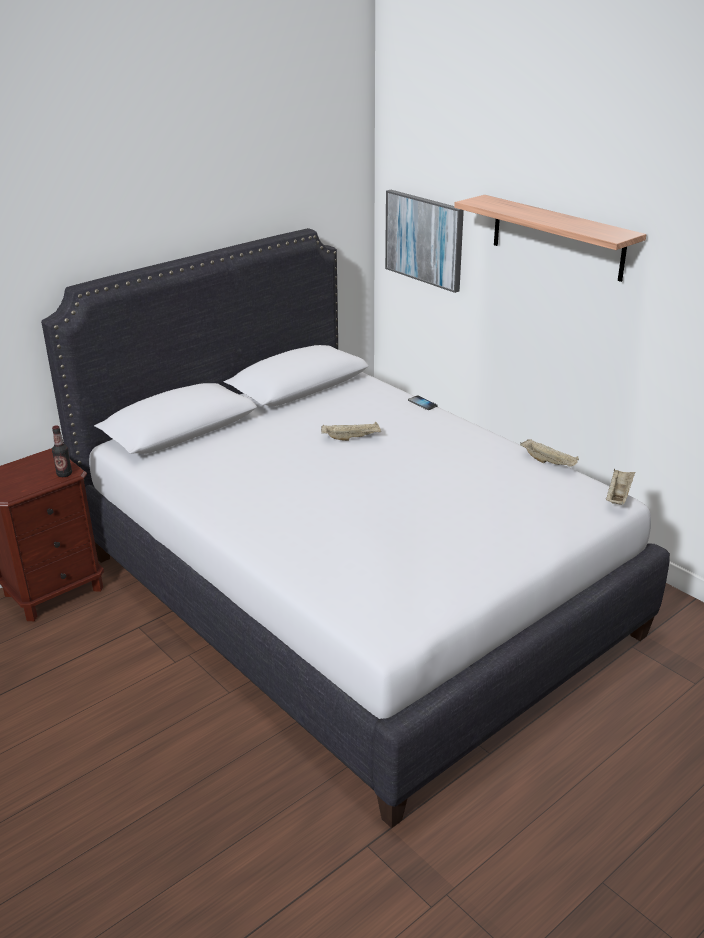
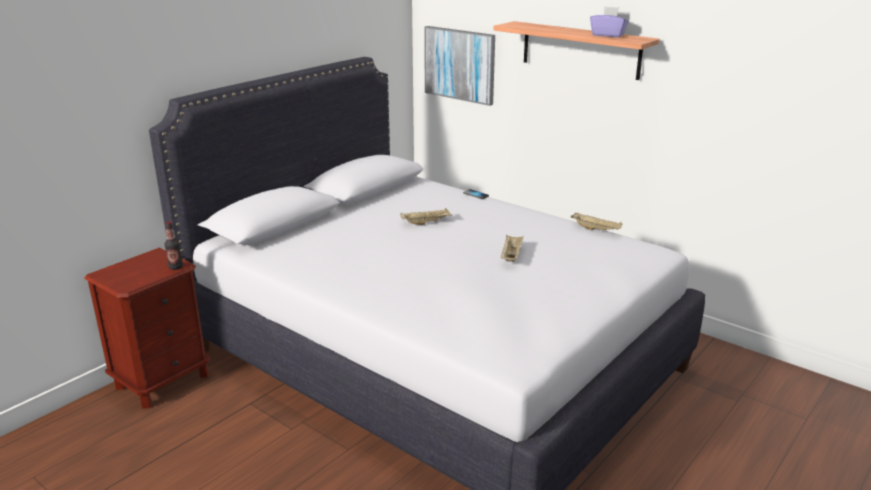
camera: 10 degrees left, 5 degrees down
(584, 225) = (608, 35): none -> purple tissue box
(618, 496) = (661, 249): beige tray -> beige tray (511, 256)

